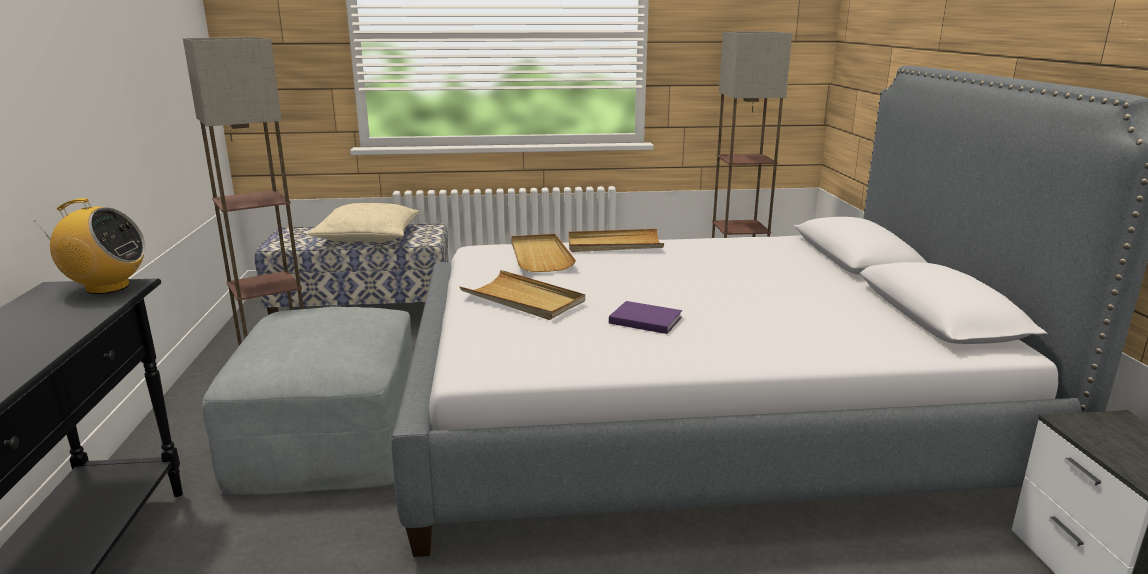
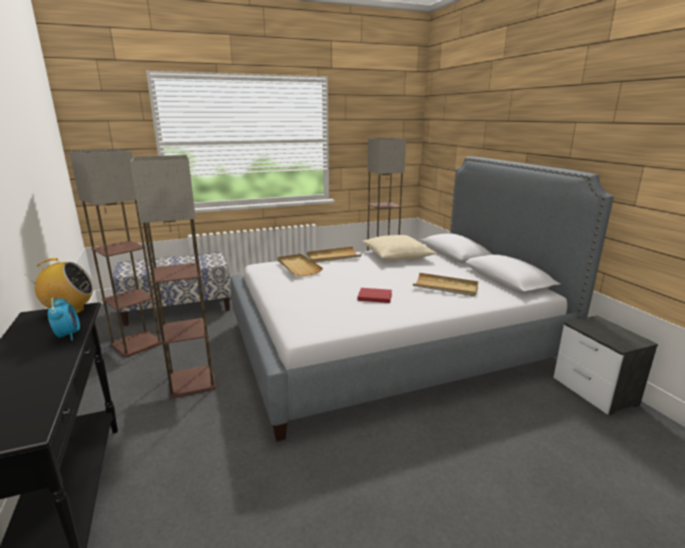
camera: 15 degrees left, 0 degrees up
(73, 323) = (68, 335): none -> alarm clock
(329, 433) = (193, 382): grey ottoman -> floor lamp
(368, 235) = (179, 262): beige pillow -> beige pillow (397, 255)
(523, 299) = (304, 292): beige tray -> beige tray (445, 287)
(644, 319) = (374, 296): purple book -> red book

